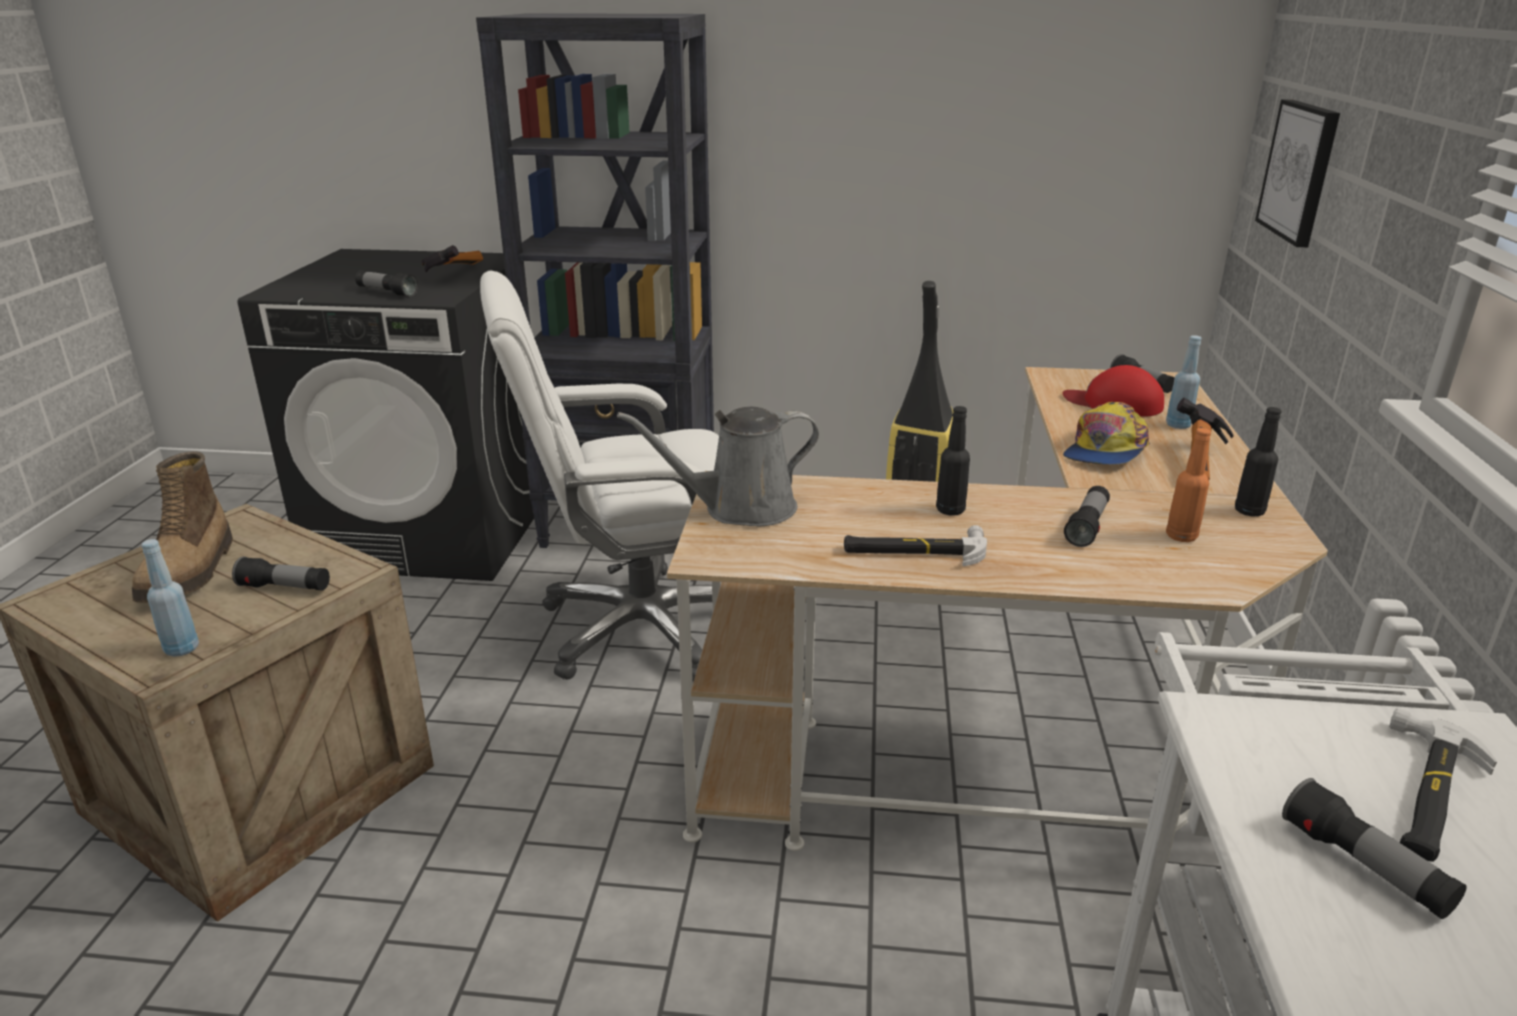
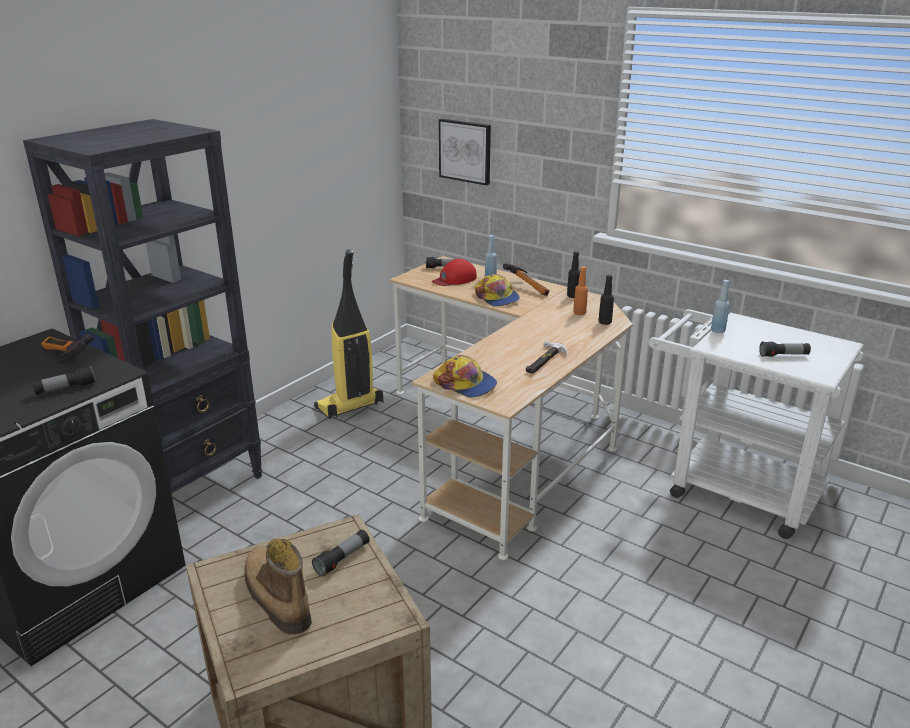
camera: 60 degrees left, 0 degrees up
(182, 649) = (383, 607): blue bottle -> blue bottle (717, 331)
(191, 572) = (276, 598): boot -> boot turned 150 degrees counterclockwise
(642, 628) = (315, 519): white office chair -> none
(741, 509) = (465, 384): grey watering can -> cap
(950, 510) = (516, 343): black bottle -> black bottle (605, 322)
(1087, 527) = (556, 324): flashlight -> none
(1426, 794) = (759, 336): hammer -> none

